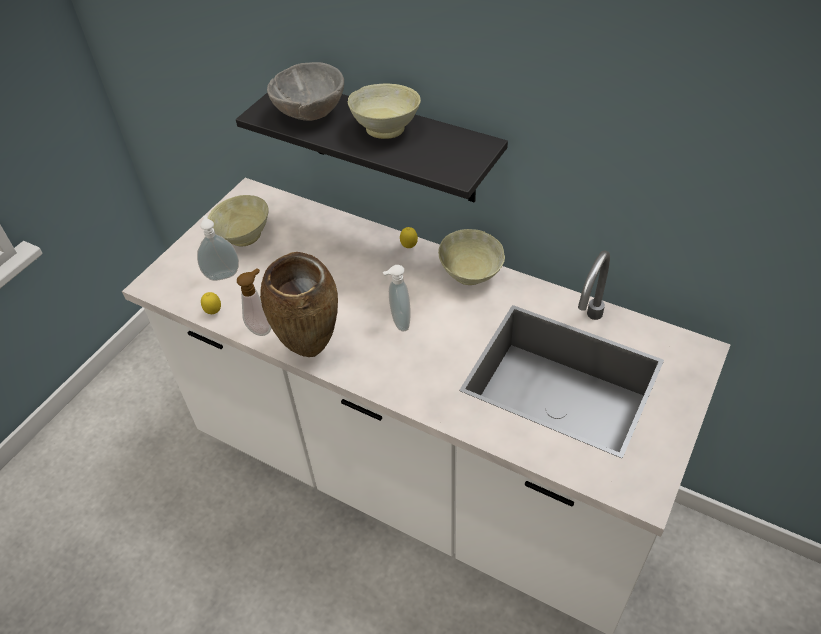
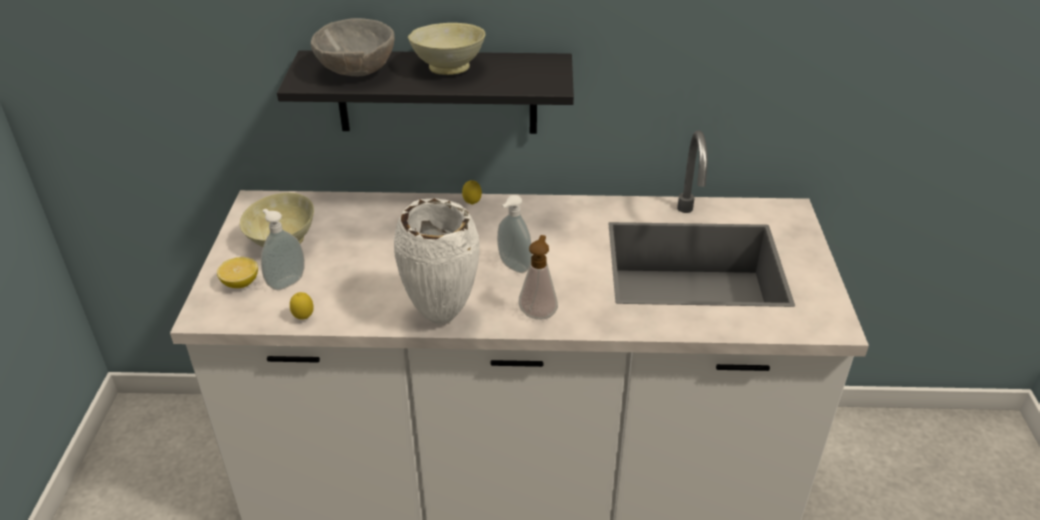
camera: 30 degrees left, 10 degrees down
(192, 265) = (241, 283): none -> lemon
(261, 328) = (371, 315): soap dispenser -> soap dispenser (538, 313)
(312, 351) = (443, 317): brown vase -> white vase
(470, 275) = (550, 210): beige bowl -> none

